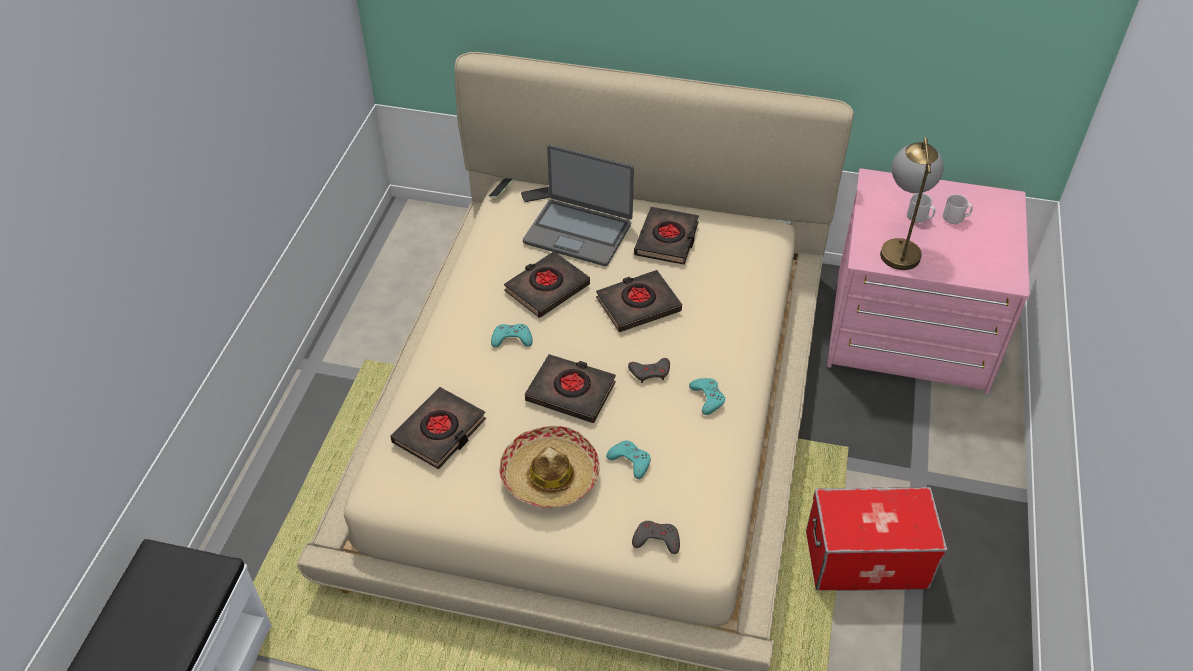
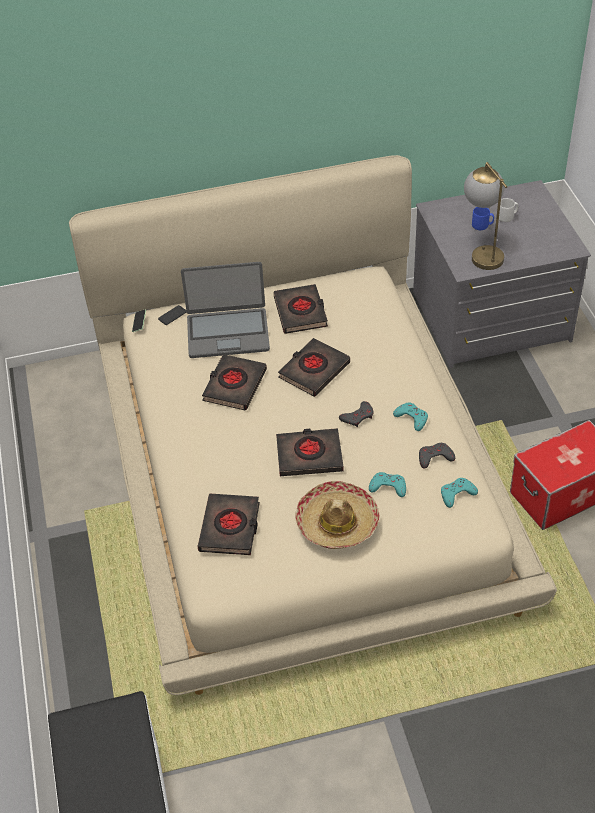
camera: 25 degrees left, 0 degrees up
(511, 339) = (235, 435): turquoise game controller -> turquoise game controller (457, 494)
(656, 539) = (444, 533): grey game controller -> grey game controller (435, 457)
(909, 331) = (491, 318): pink dresser -> grey dresser
(919, 217) = (482, 225): grey mug -> blue mug

